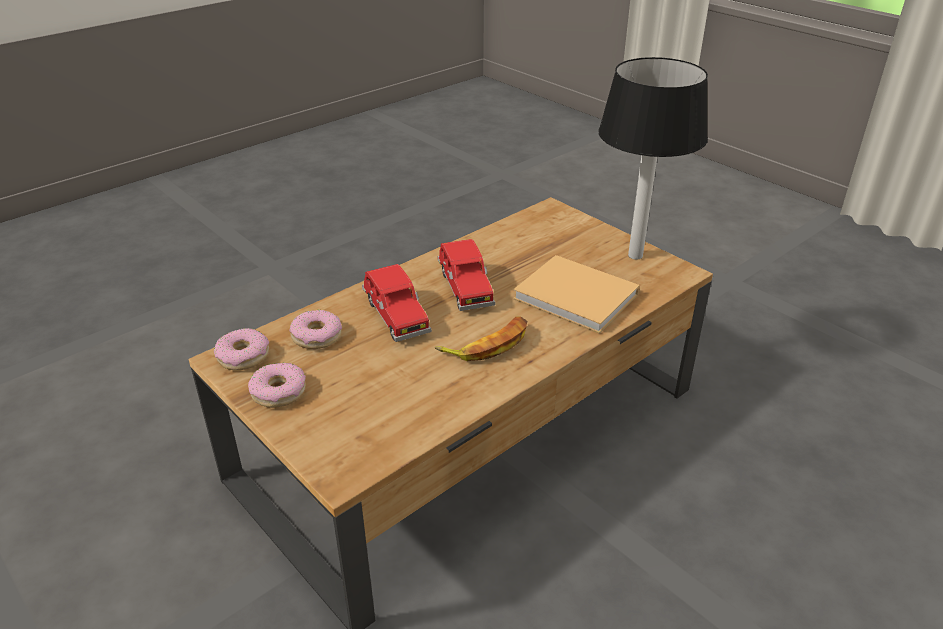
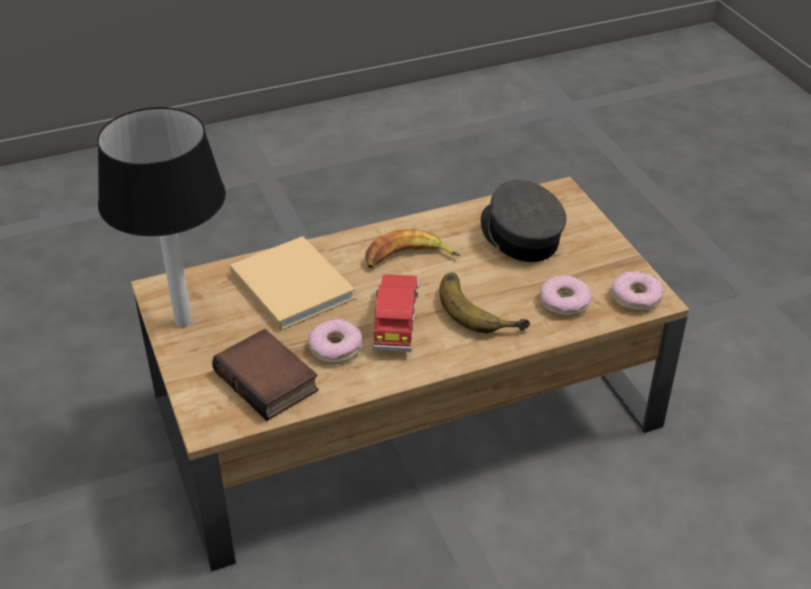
camera: 160 degrees left, 5 degrees up
(278, 391) = (603, 258): donut -> donut (335, 348)
(380, 397) = (519, 235): none -> grey cap
(395, 316) = (481, 306): red toy car -> banana
(533, 235) = (269, 381): none -> book

